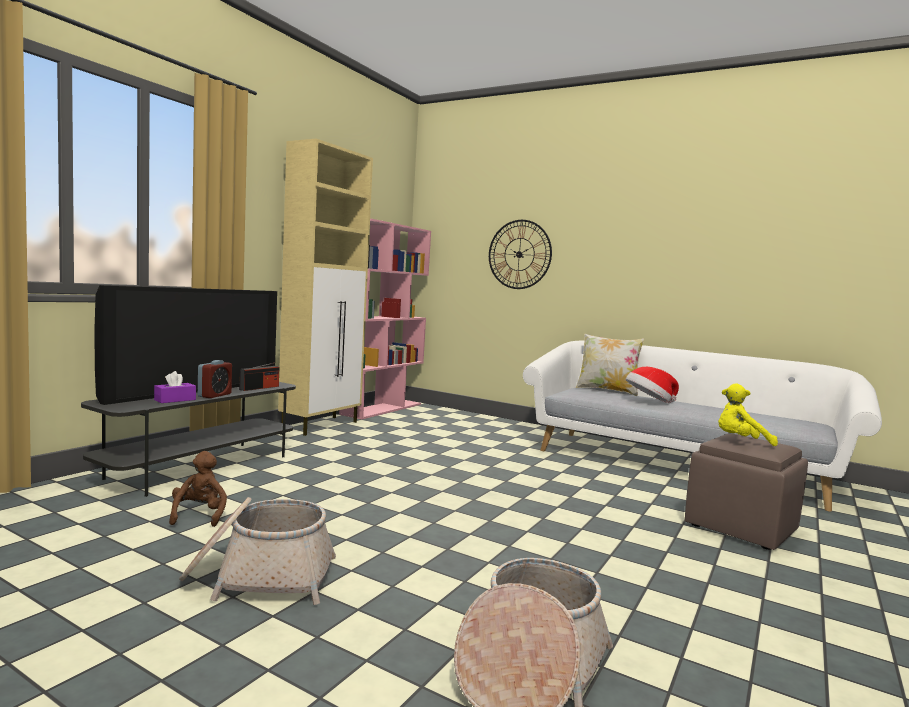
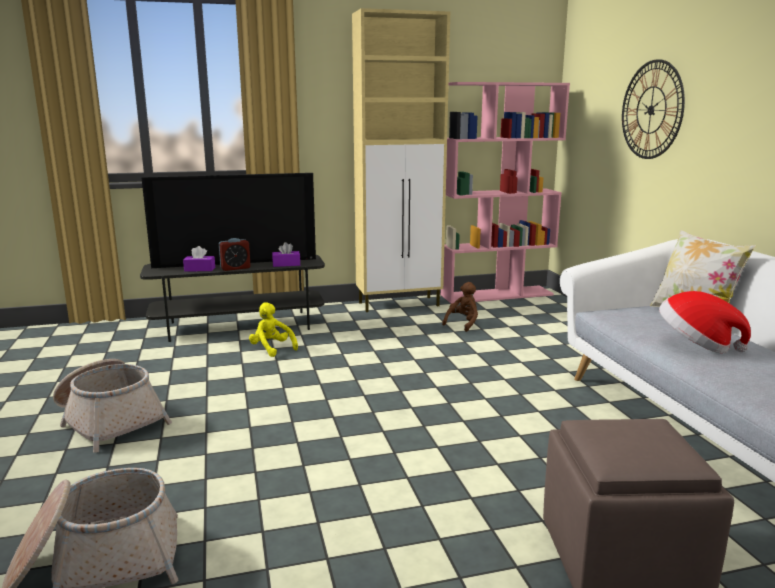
camera: 45 degrees right, 10 degrees up
(199, 515) = (167, 365): brown plush toy -> brown plush toy (463, 324)
(259, 388) = (286, 264): radio -> purple tissue box
(740, 441) = (615, 434): yellow plush toy -> yellow plush toy (271, 349)

